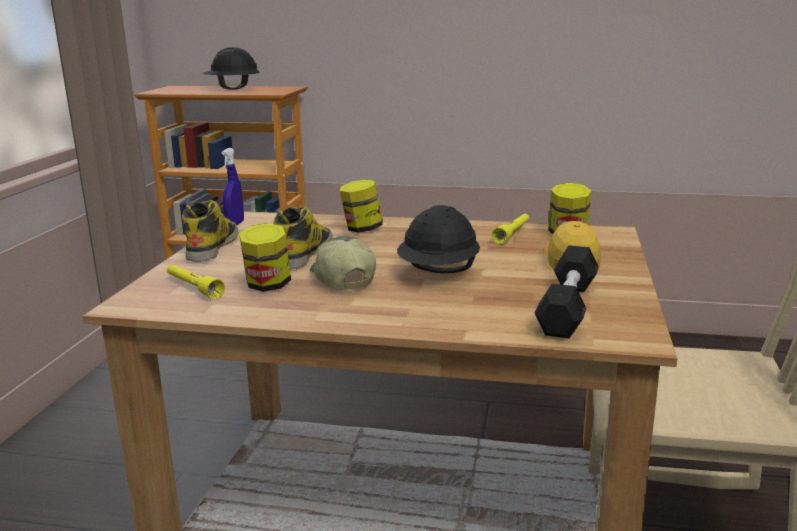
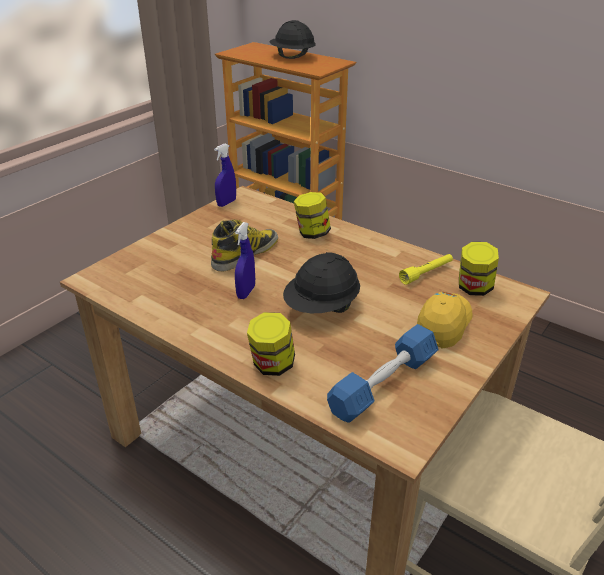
camera: 25 degrees right, 15 degrees up
(194, 288) = (143, 272): yellow flashlight -> none
(213, 247) = (191, 227): boot -> none
(267, 285) = (191, 284): jar -> jar (272, 365)
(341, 279) = (246, 292): cap -> blue spray bottle
(567, 307) = (383, 384): black dumbbell -> blue dumbbell

